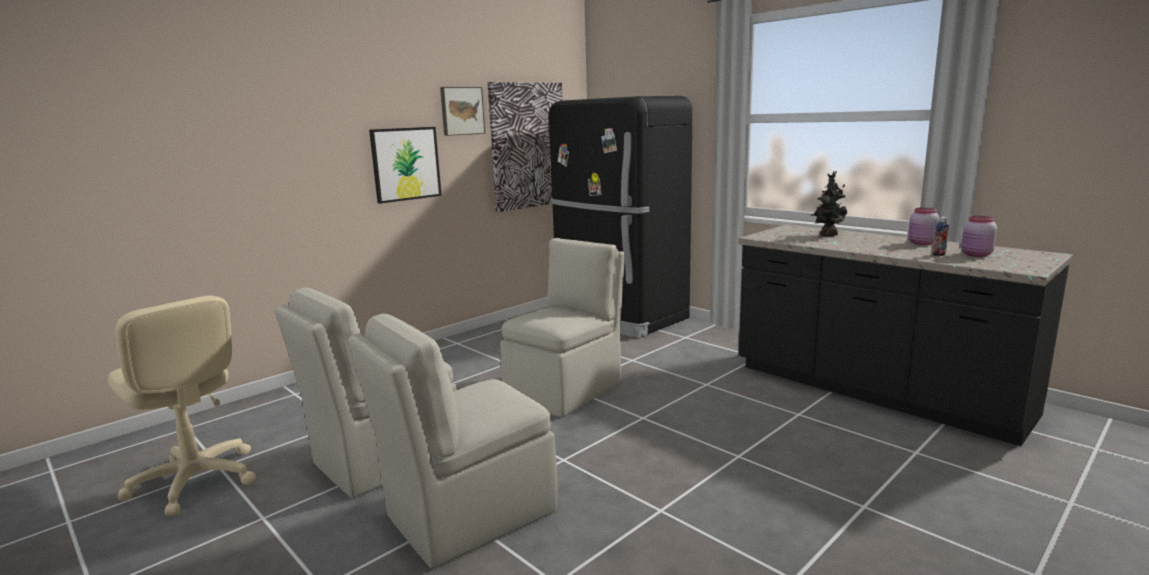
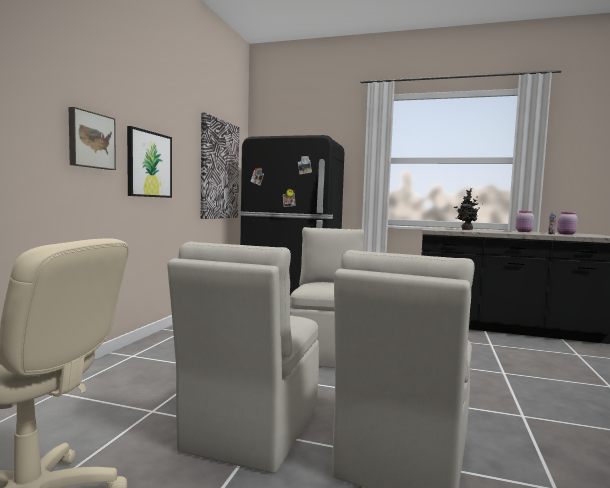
camera: 30 degrees left, 10 degrees down
(461, 111) = (186, 130): picture -> picture (90, 140)

